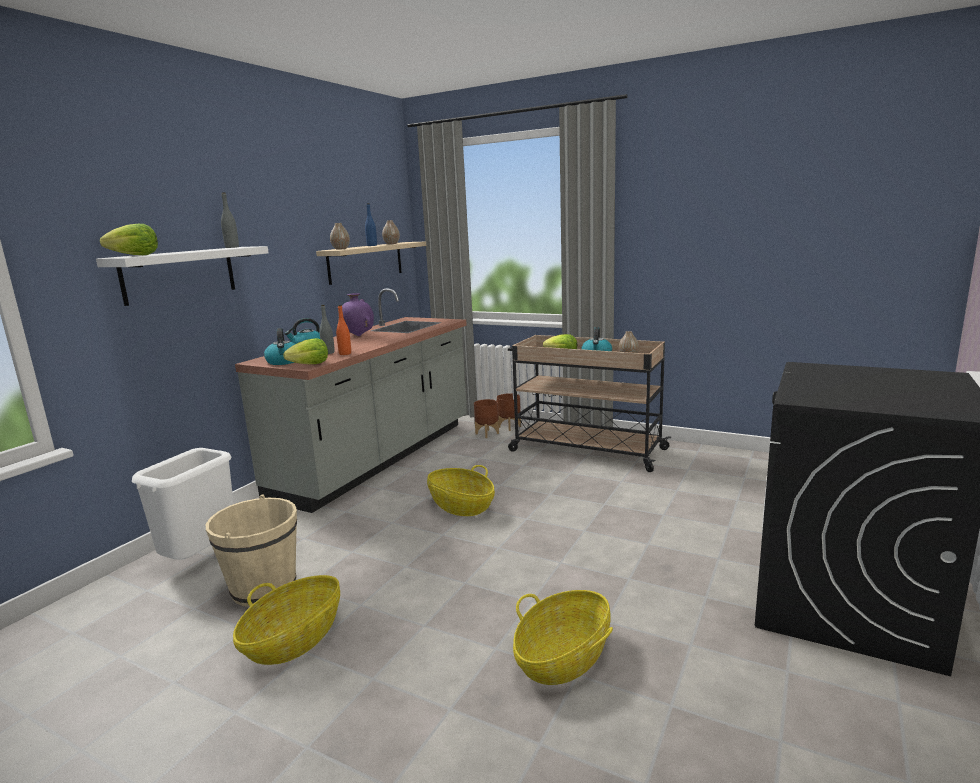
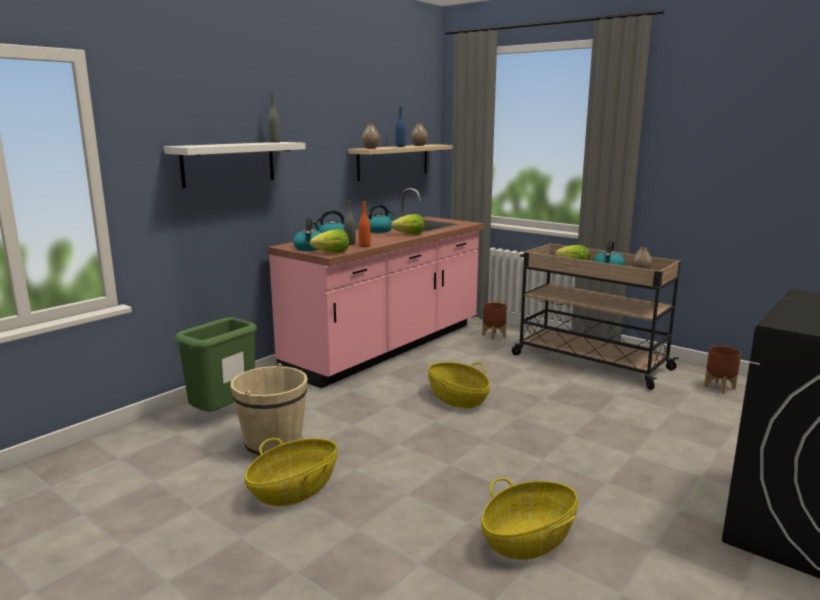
camera: 10 degrees right, 0 degrees up
(135, 255) = (195, 145): lettuce -> lettuce (409, 234)
(201, 559) = (224, 415): white trash can -> green trash can
(358, 336) = (379, 230): purple vase -> kettle
(379, 458) = (387, 348): grey counter -> pink counter
(509, 427) = (516, 332): brown planter -> brown planter (719, 387)

